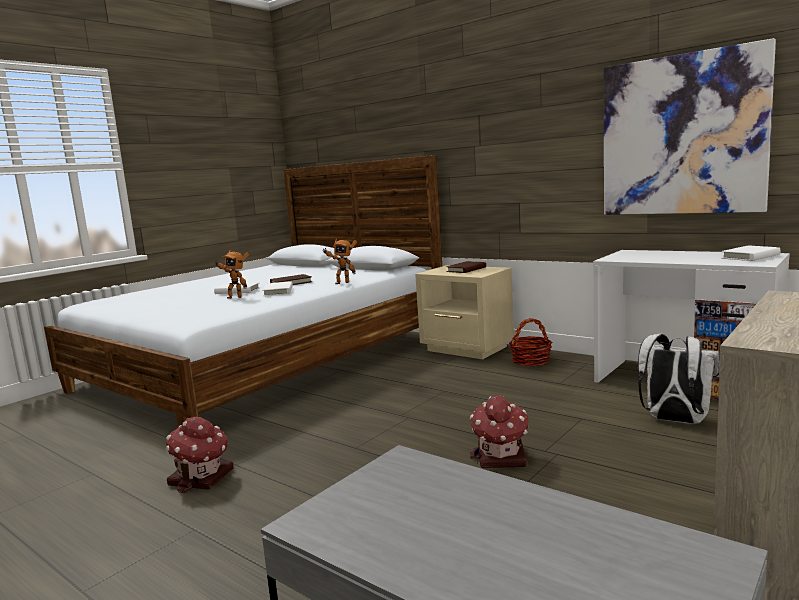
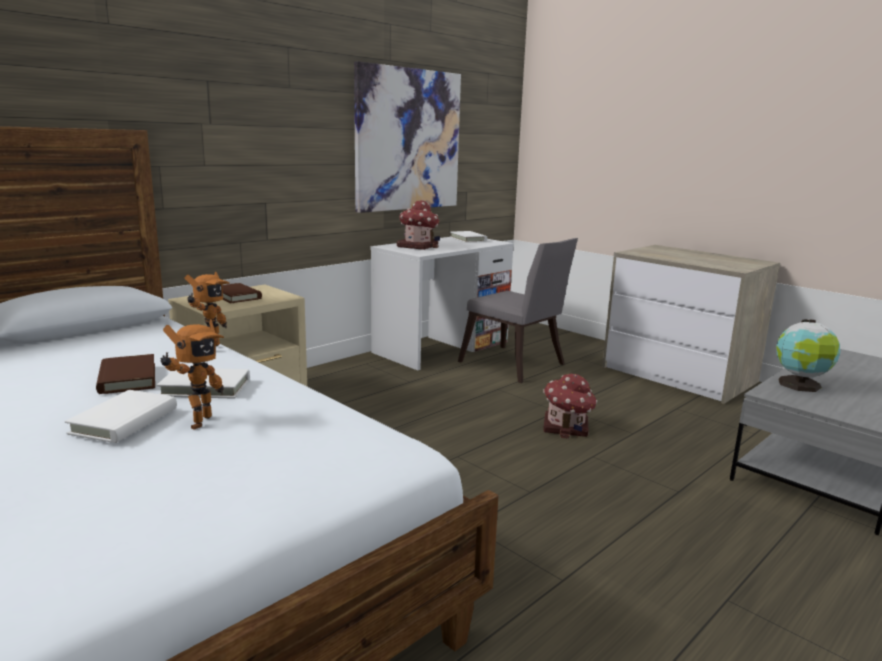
camera: 85 degrees left, 5 degrees up
(202, 478) = (601, 608): toy house -> toy house (418, 246)
(448, 484) = (800, 385): none -> globe
(531, 361) = (332, 381): basket -> none
(674, 421) = (515, 366): white backpack -> grey chair

